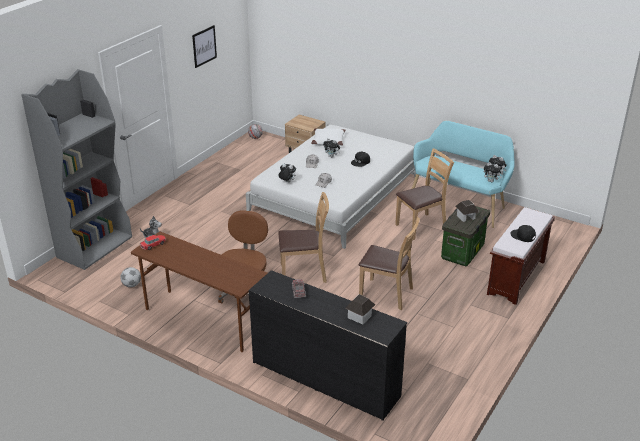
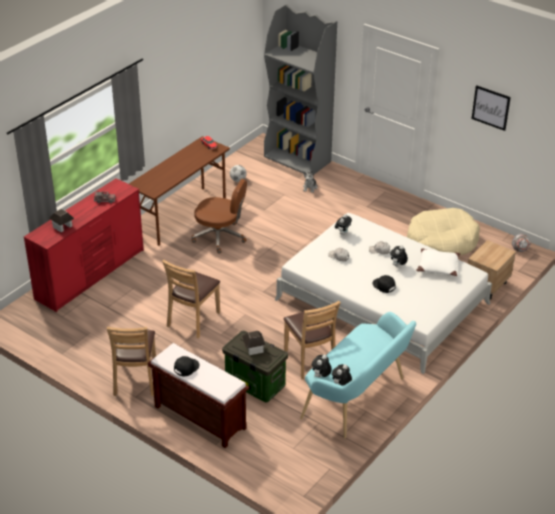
camera: 95 degrees right, 5 degrees up
(247, 169) = (441, 242): none -> beige dog bed
(304, 272) = (238, 271): brown chair -> brown chair (136, 380)
(325, 378) = (91, 274): black dresser -> red dresser

